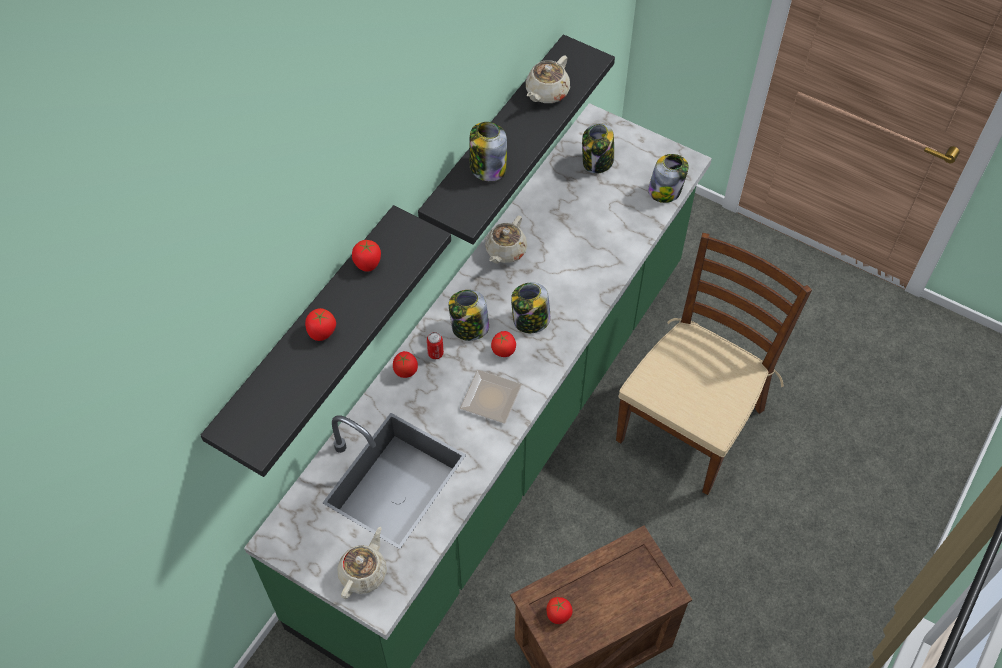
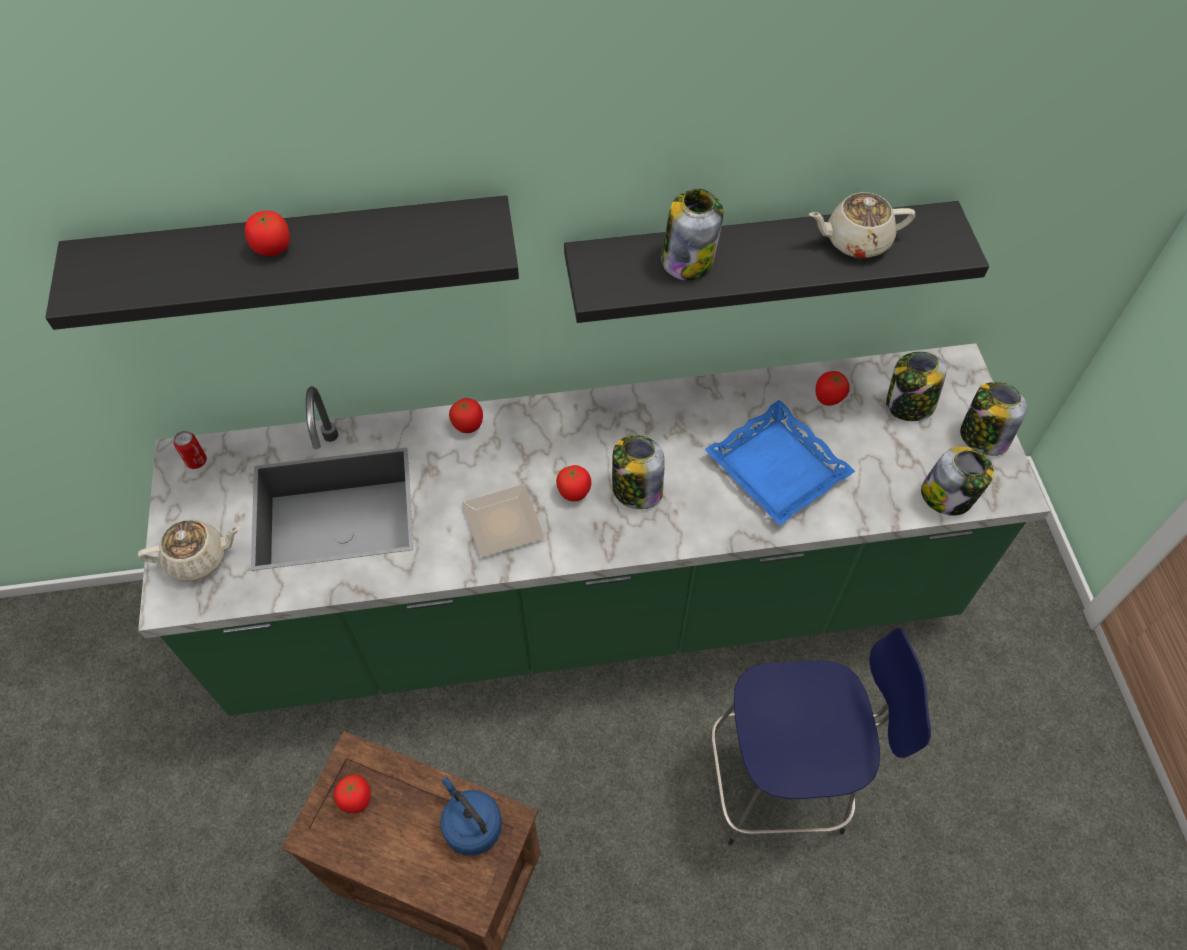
camera: 50 degrees right, 0 degrees up
(367, 264) = (402, 226): tomato -> tomato (828, 398)
(435, 353) = (513, 435): can -> can (196, 461)
(469, 328) = (572, 441): jar -> jar (982, 437)
(505, 251) = (700, 405): beige teapot -> none
(579, 248) = (776, 468): none -> blue tray
(624, 563) = (471, 824): none -> blue kettle
(691, 423) = (782, 780): brown chair -> blue stool

